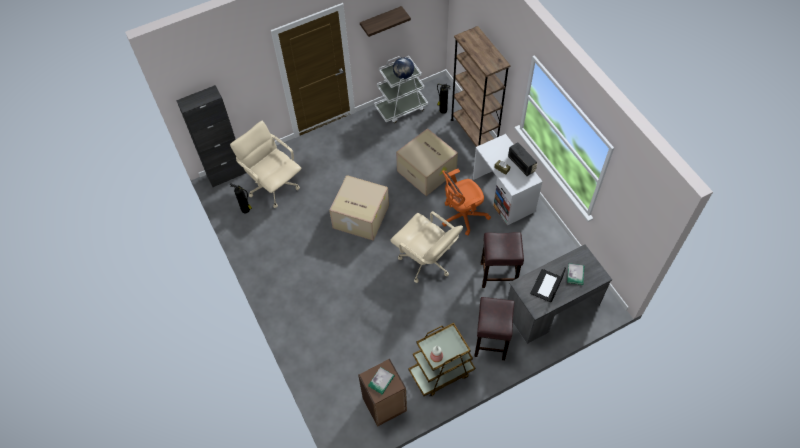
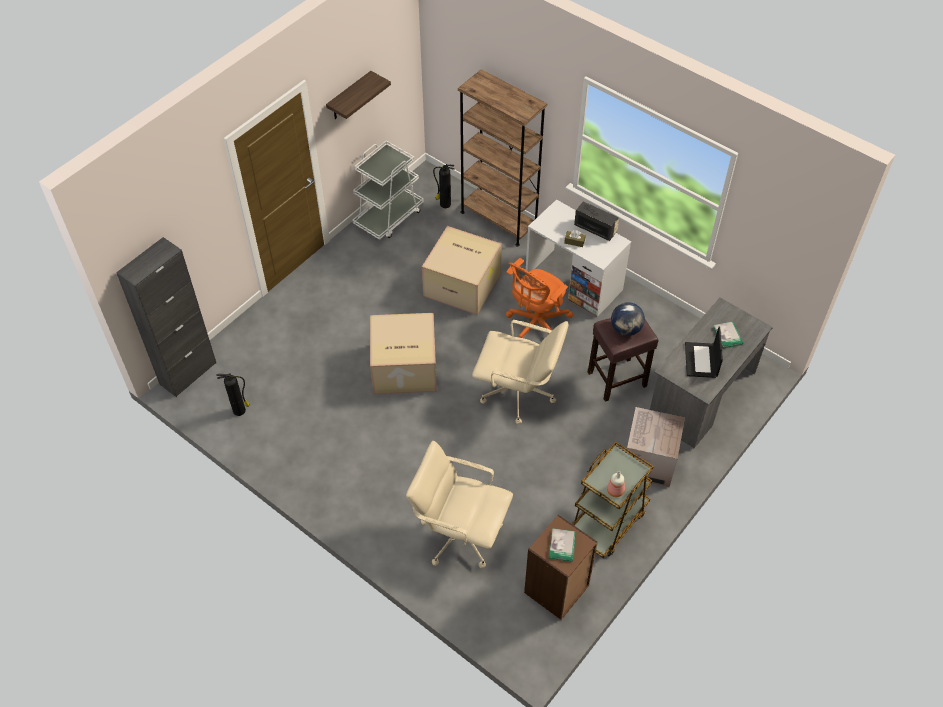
camera: 25 degrees left, 5 degrees down
(273, 185) = (263, 366): beige office chair -> beige office chair (460, 534)
(403, 75) = (391, 166): globe -> globe (626, 329)
(490, 341) = (649, 461): brown stool -> cardboard box

